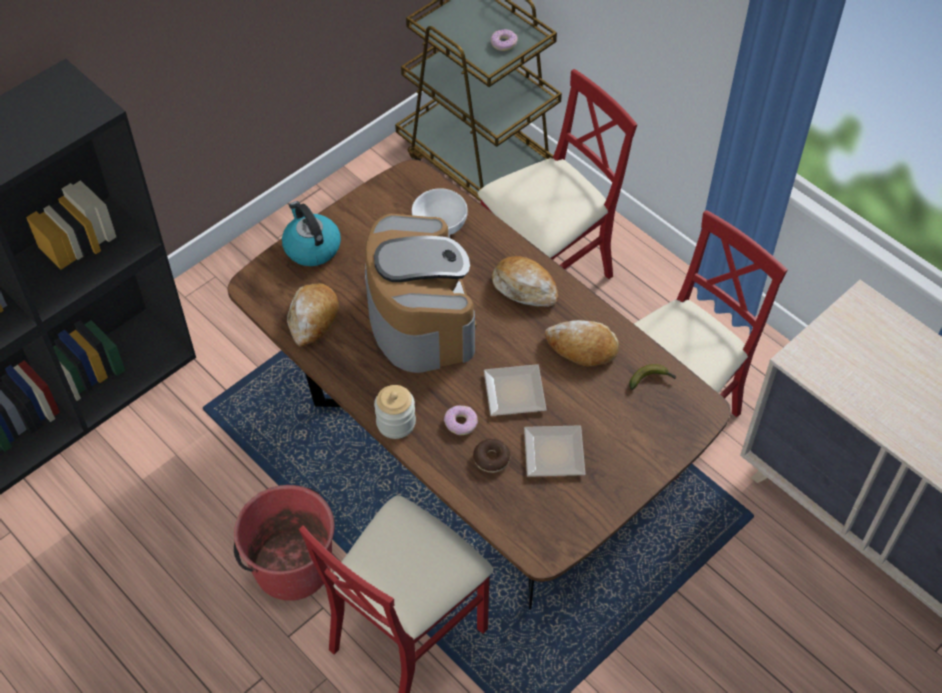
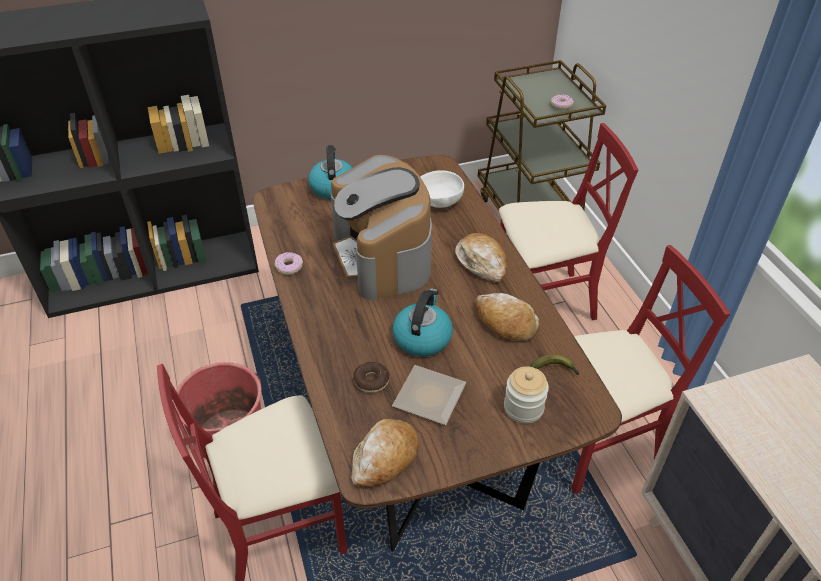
camera: 25 degrees right, 10 degrees down
(313, 318) = (300, 232): bread -> bread (384, 458)
(396, 423) = (311, 324): jar -> jar (523, 408)
(420, 316) = (383, 256): coffee machine -> coffee machine turned 150 degrees clockwise
(461, 423) = (364, 343): donut -> donut (289, 267)
(512, 394) = (422, 337): plate -> kettle

